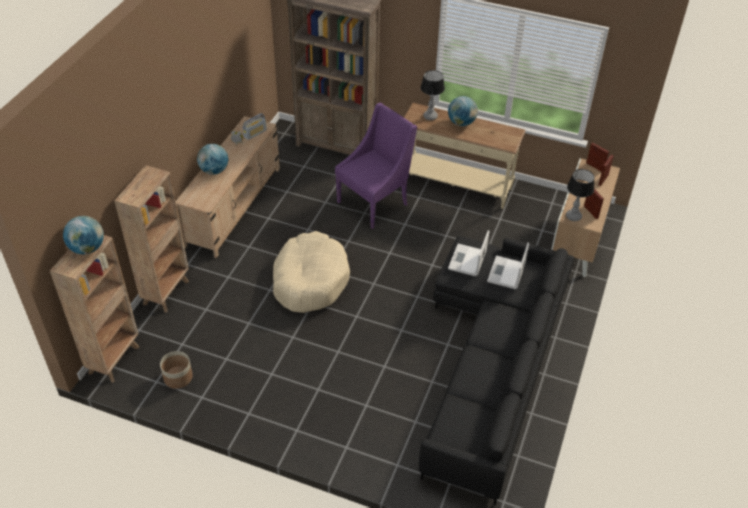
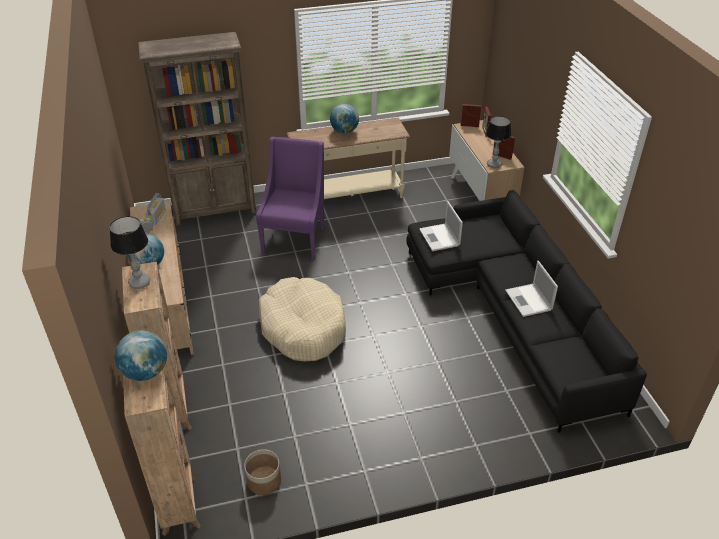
camera: 35 degrees left, 5 degrees down
(430, 116) = (314, 136): table lamp -> table lamp (140, 282)
(506, 273) = (478, 233): laptop -> laptop (529, 301)

